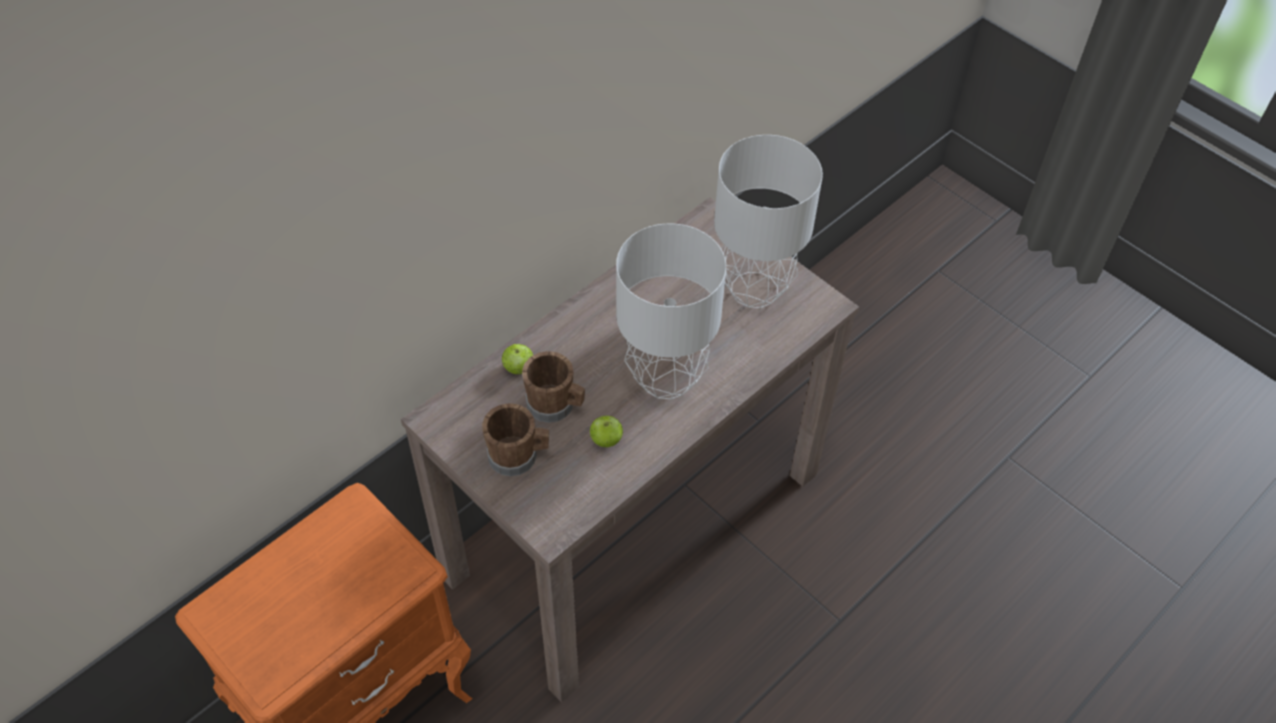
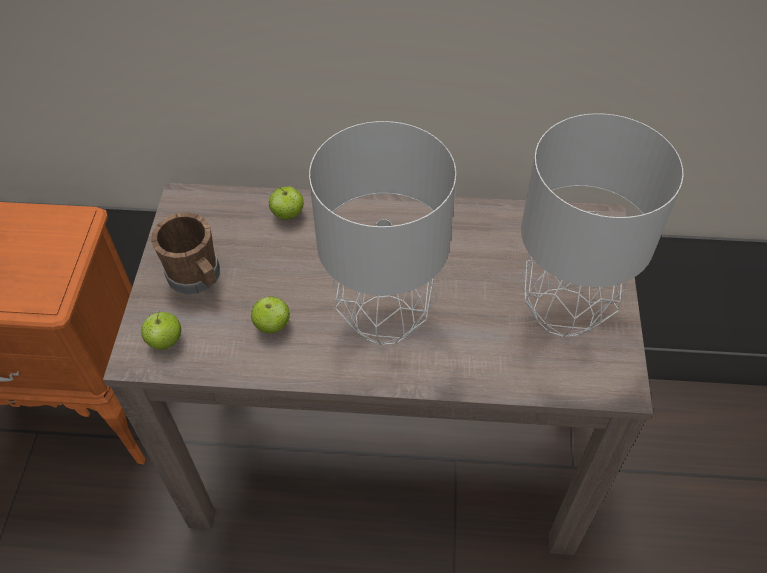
camera: 50 degrees right, 0 degrees up
(555, 405) = (274, 264): brown mug -> none
(555, 507) = (165, 341): none -> apple

